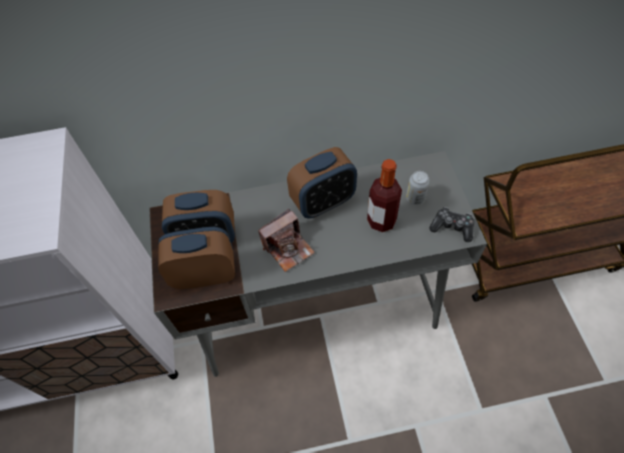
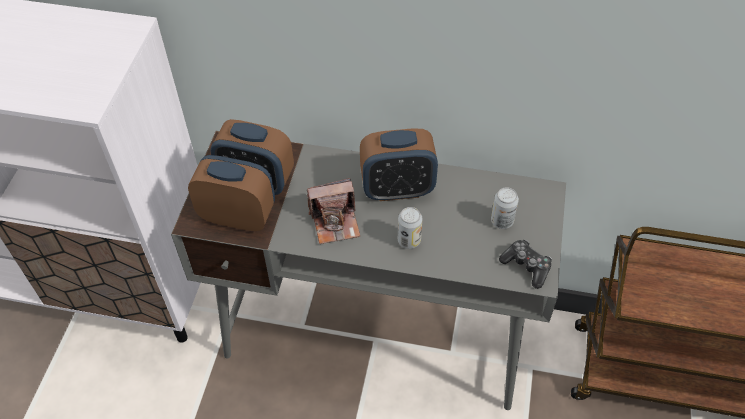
camera: 20 degrees right, 5 degrees down
(354, 241) = (409, 240): none -> can
(381, 221) = (450, 231): bottle -> none

